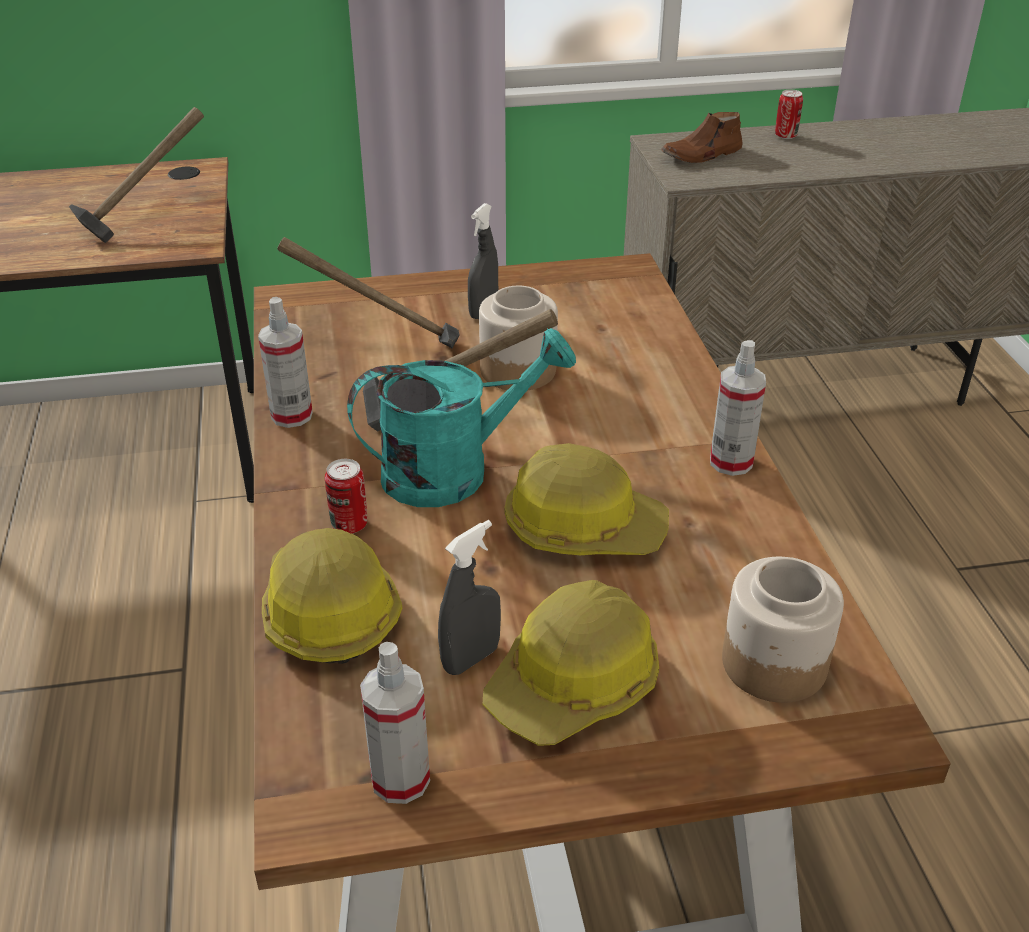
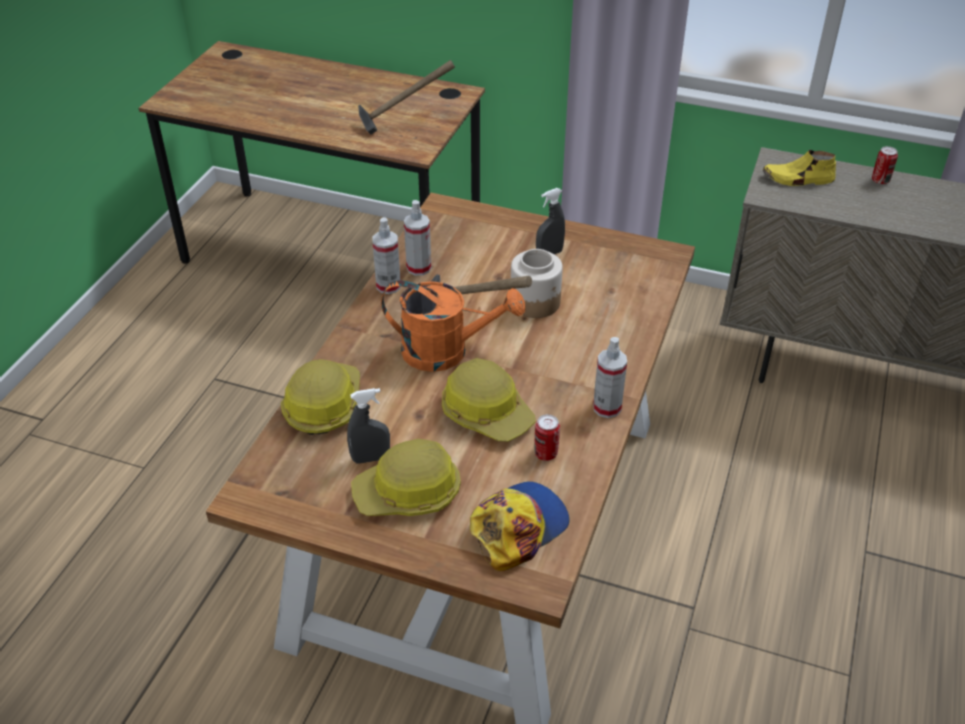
camera: 30 degrees right, 5 degrees up
(349, 525) = (369, 362): can -> can (546, 453)
(383, 349) = (470, 260): hammer -> none
(400, 779) = (293, 500): spray bottle -> spray bottle (419, 268)
(454, 470) = (447, 352): turquoise watering can -> orange watering can
(702, 155) = (798, 179): brown shoe -> yellow shoe
(772, 663) = (518, 527): jar -> cap

